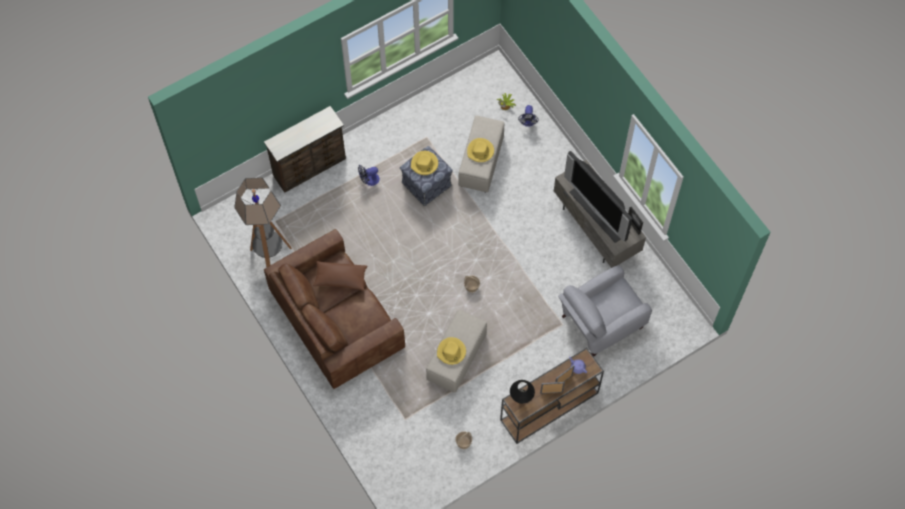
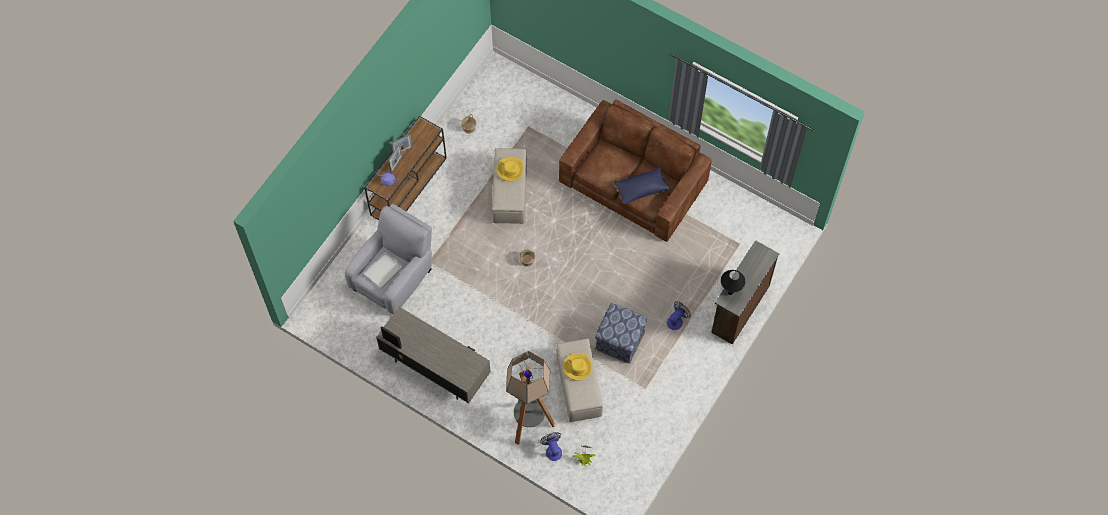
camera: 155 degrees right, 0 degrees up
(271, 258) = (723, 209): floor lamp -> floor lamp (529, 424)
(340, 279) = (641, 189): brown pillow -> blue pillow
(424, 164) = (624, 327): yellow hat -> none
(521, 401) = (425, 133): black table lamp -> black table lamp (730, 293)
(600, 211) = (430, 344): television -> none
(613, 302) = (383, 270): none -> white tray

